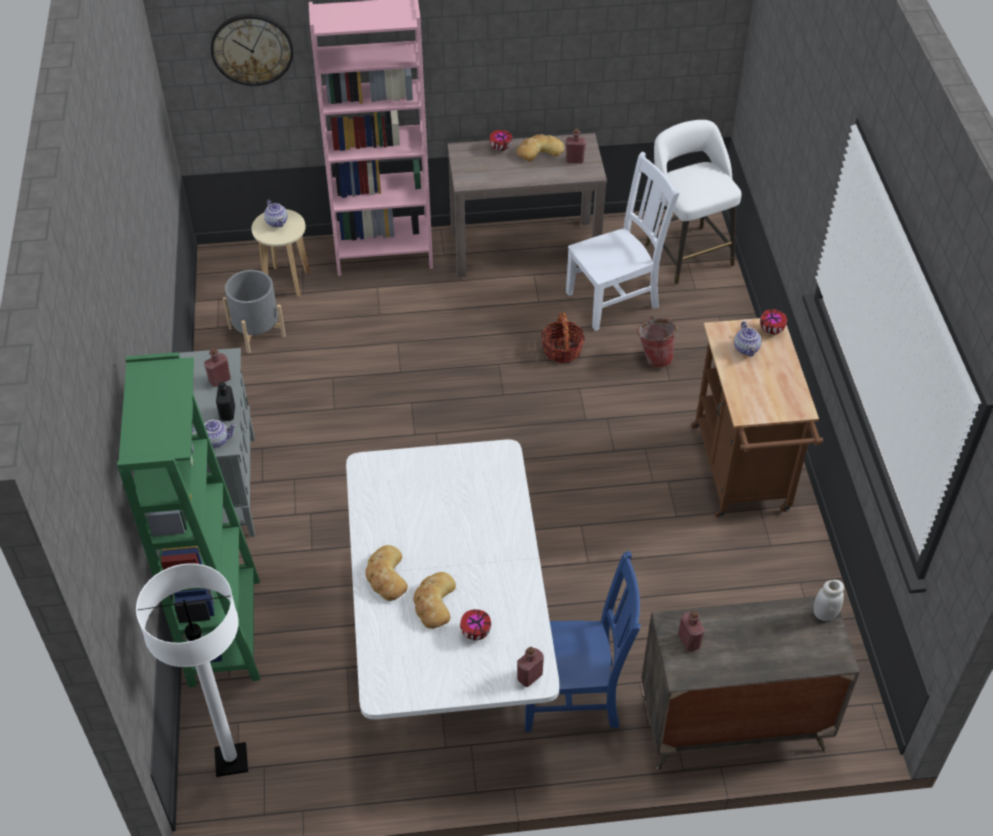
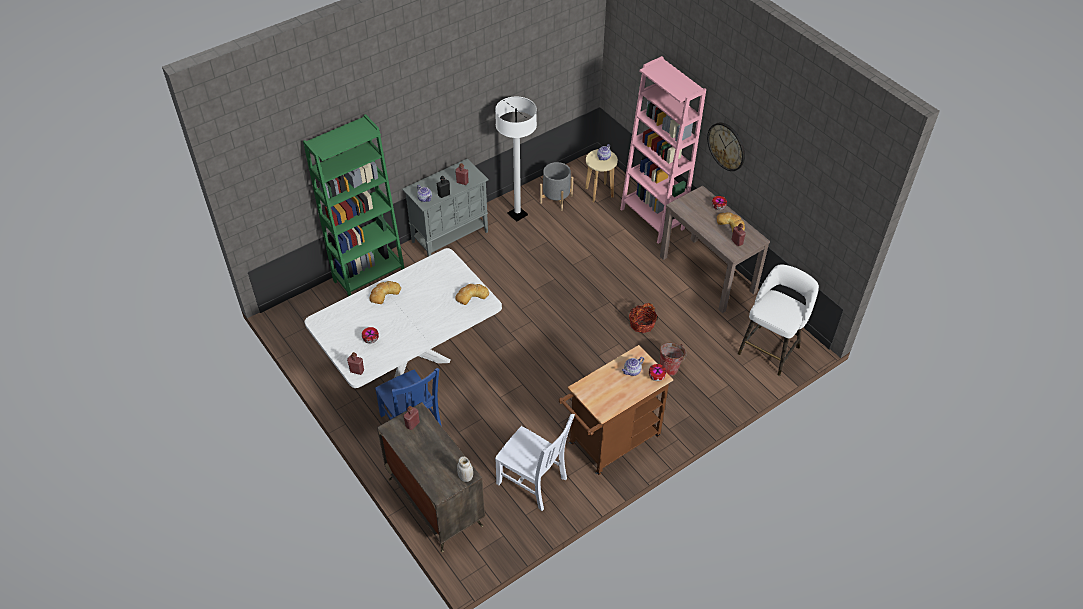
camera: 60 degrees right, 0 degrees up
(231, 760) = (304, 314): white floor lamp -> white floor lamp (517, 214)
(252, 49) = (638, 63): wall clock -> wall clock (726, 146)
(434, 603) = (379, 317): bread -> bread (471, 295)
(615, 299) = (701, 331): white chair -> white chair (533, 482)

